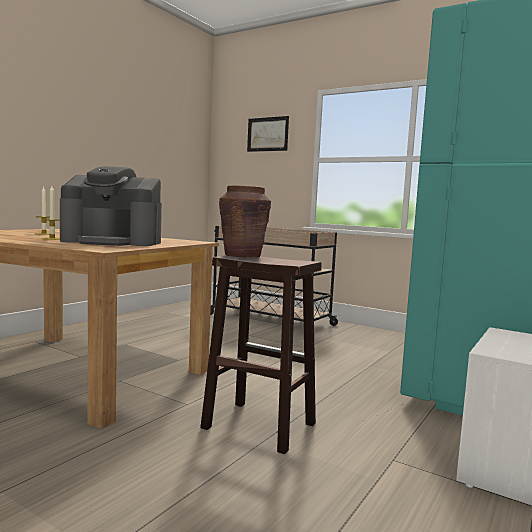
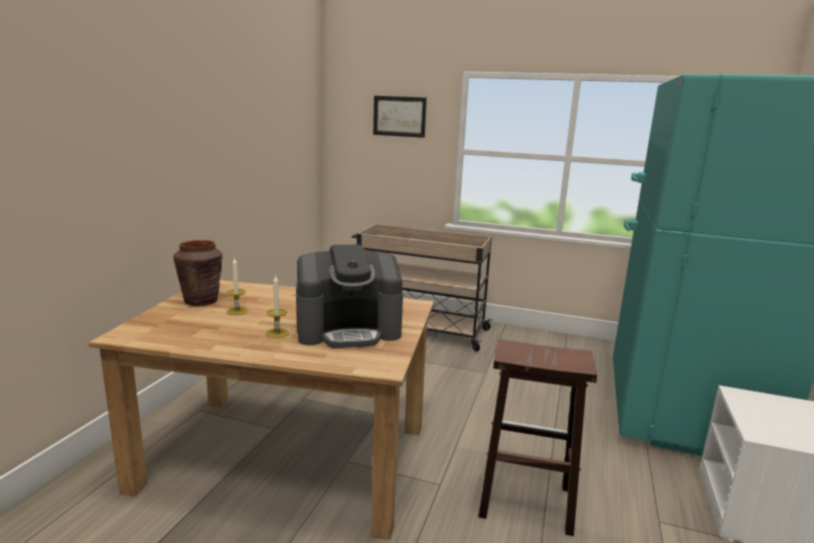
camera: 15 degrees left, 10 degrees up
(243, 256) = (516, 352): brown vase -> brown vase (201, 301)

